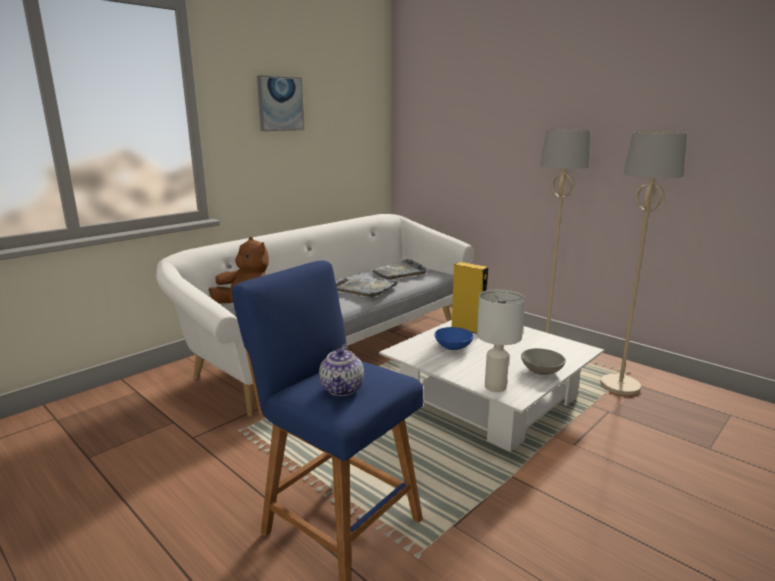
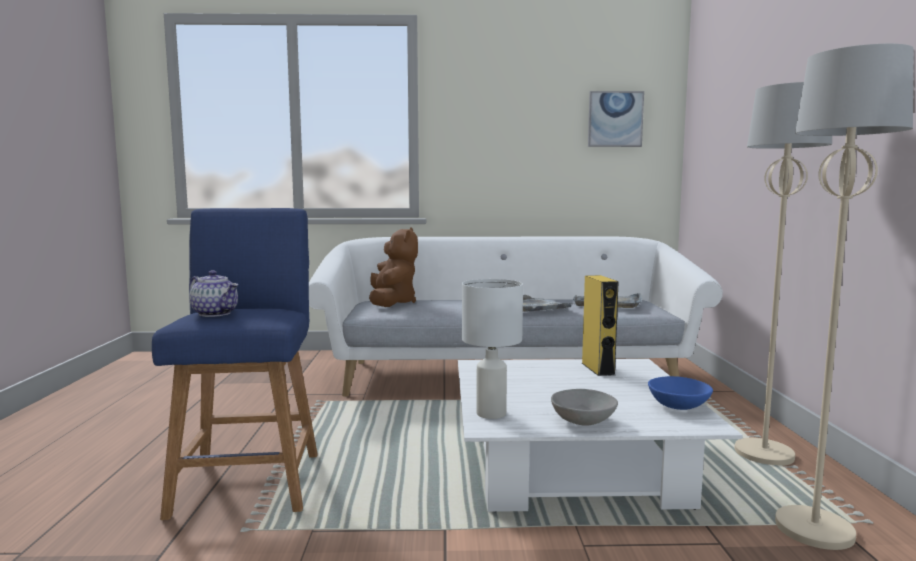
camera: 45 degrees right, 10 degrees down
(280, 104) = (513, 107): picture -> picture (615, 119)
(342, 389) = (216, 313): teapot -> teapot turned 105 degrees counterclockwise
(453, 347) = (537, 376): blue bowl -> blue bowl (678, 406)

